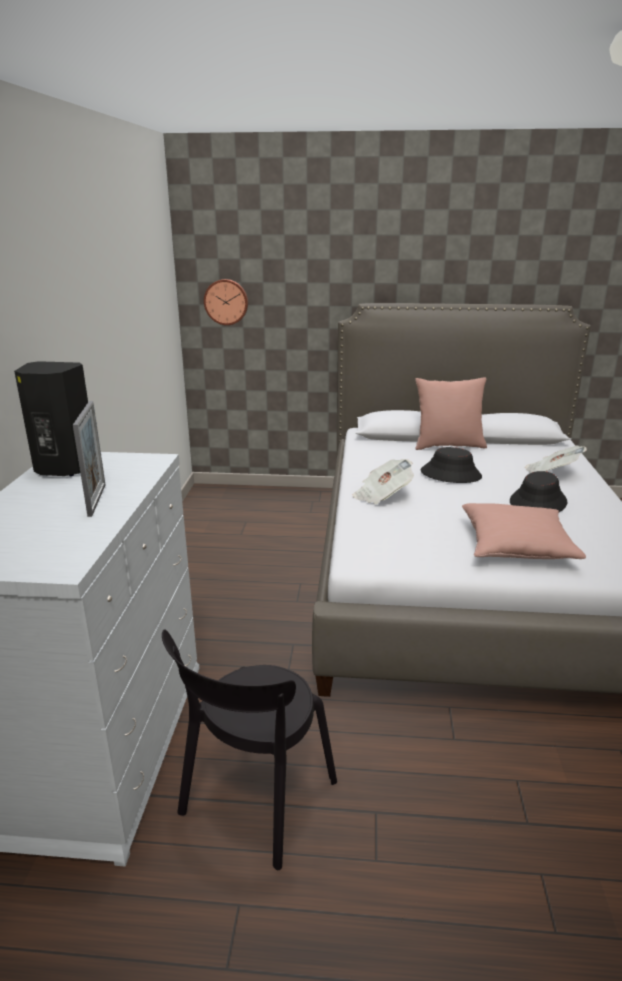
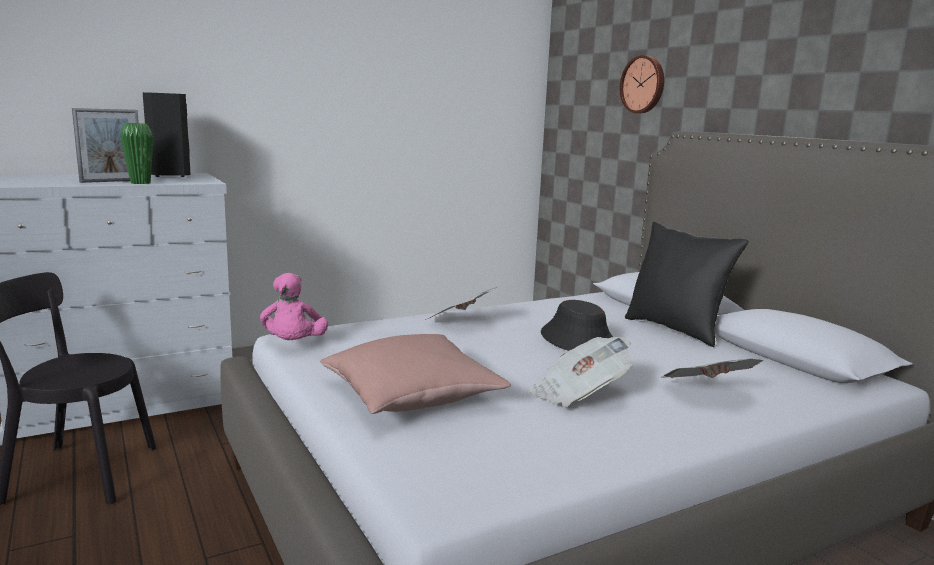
camera: 55 degrees right, 10 degrees down
(132, 488) = (140, 183): none -> green vase
(226, 302) = (574, 126): wall clock -> wall clock (643, 84)
(382, 564) = (293, 345): none -> pink plush toy
(448, 445) = (675, 329): pink pillow -> black pillow
(538, 502) = (577, 394): black hat -> newspaper

